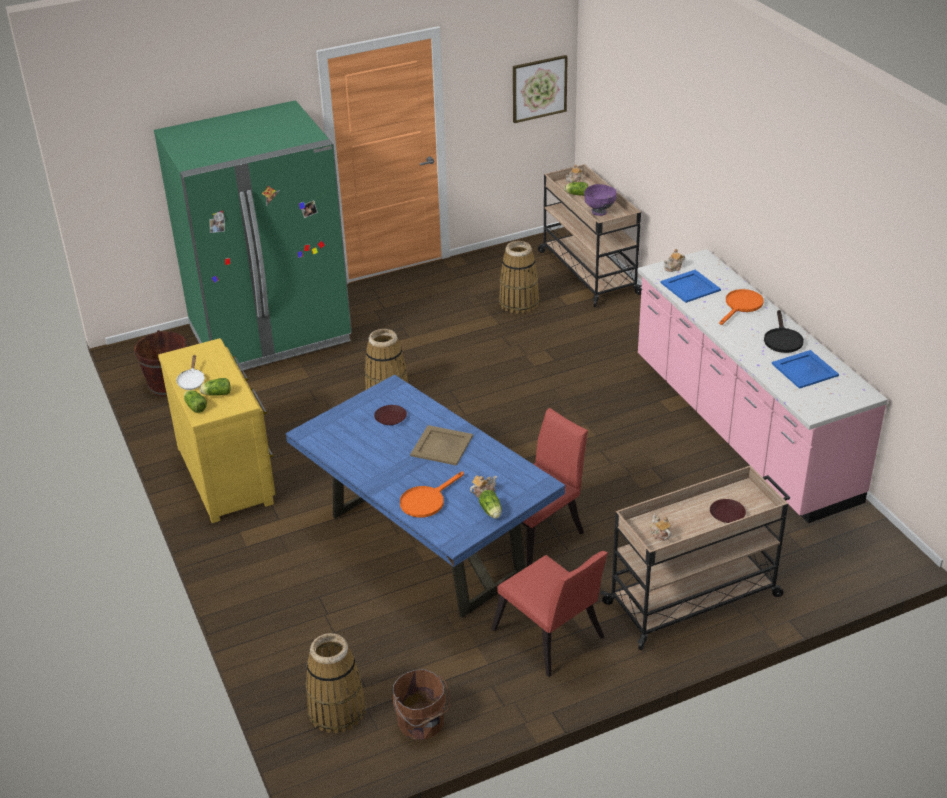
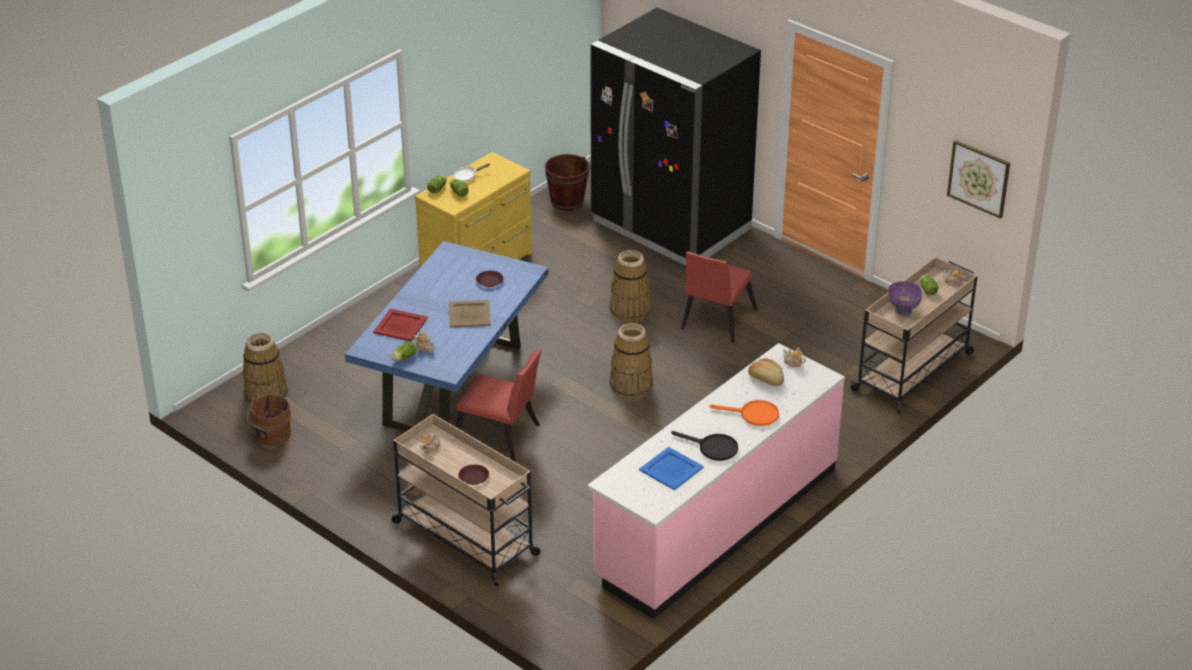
camera: 65 degrees right, 0 degrees up
(270, 335) = (670, 226): green fridge -> black fridge
(426, 501) = (400, 325): orange frying pan -> red tray
(519, 302) = (824, 343): basket -> basket (631, 385)
(551, 638) = (383, 474): red chair -> red chair (716, 321)
(690, 287) = (766, 379): blue tray -> bread
(782, 339) = (712, 448): black frying pan -> black frying pan turned 135 degrees counterclockwise

